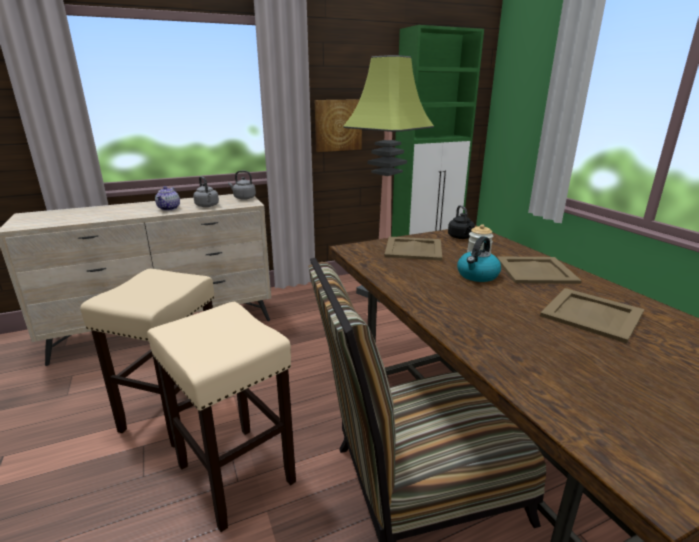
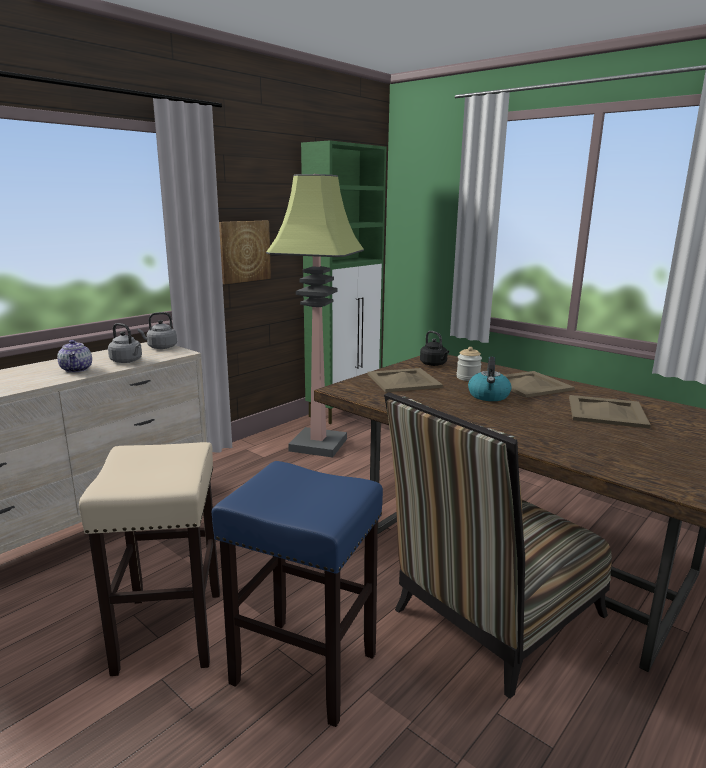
camera: 25 degrees left, 5 degrees down
(235, 473) = (302, 668): beige stool -> blue stool

